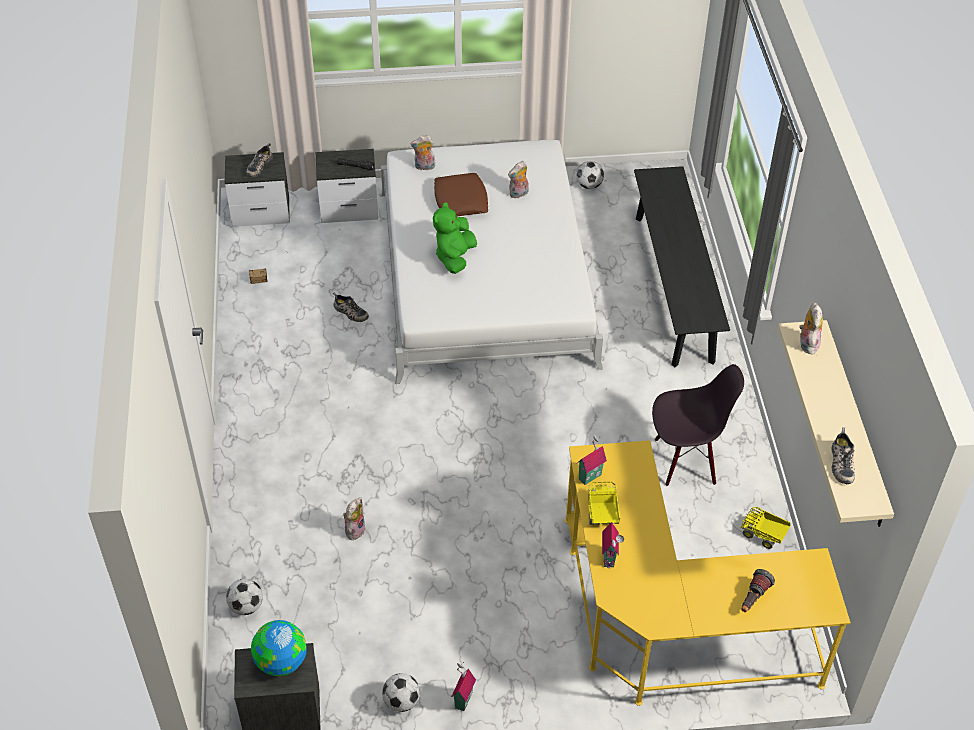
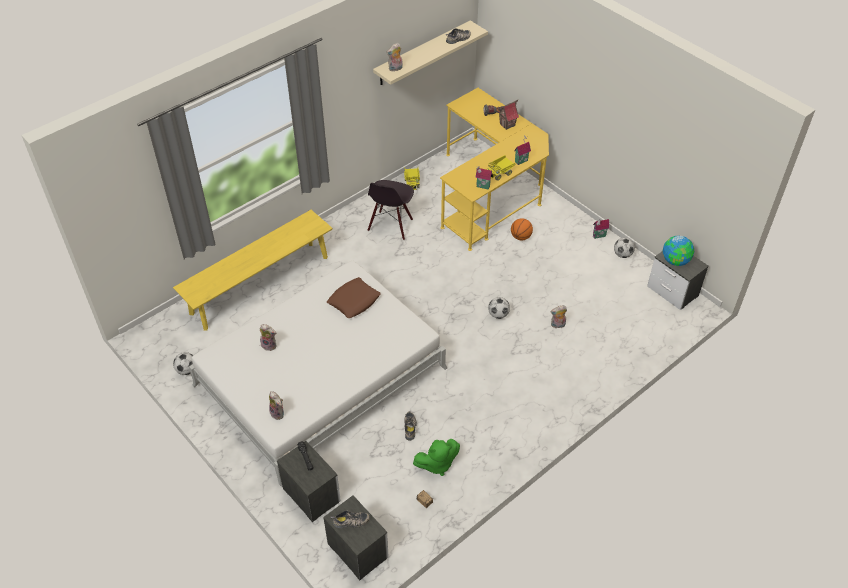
camera: 125 degrees left, 0 degrees up
(246, 606) = (642, 339): football -> football (498, 314)
(455, 257) = (357, 344): green plush toy -> green plush toy (437, 464)
(461, 200) = (299, 372): brown pillow -> brown pillow (354, 301)
(543, 596) = (520, 237): none -> basketball
(673, 287) = (260, 285): black bench -> yellow bench
(685, 460) = (390, 225): black chair -> black chair turned 120 degrees counterclockwise
(712, 597) = (507, 125): none -> toy house

